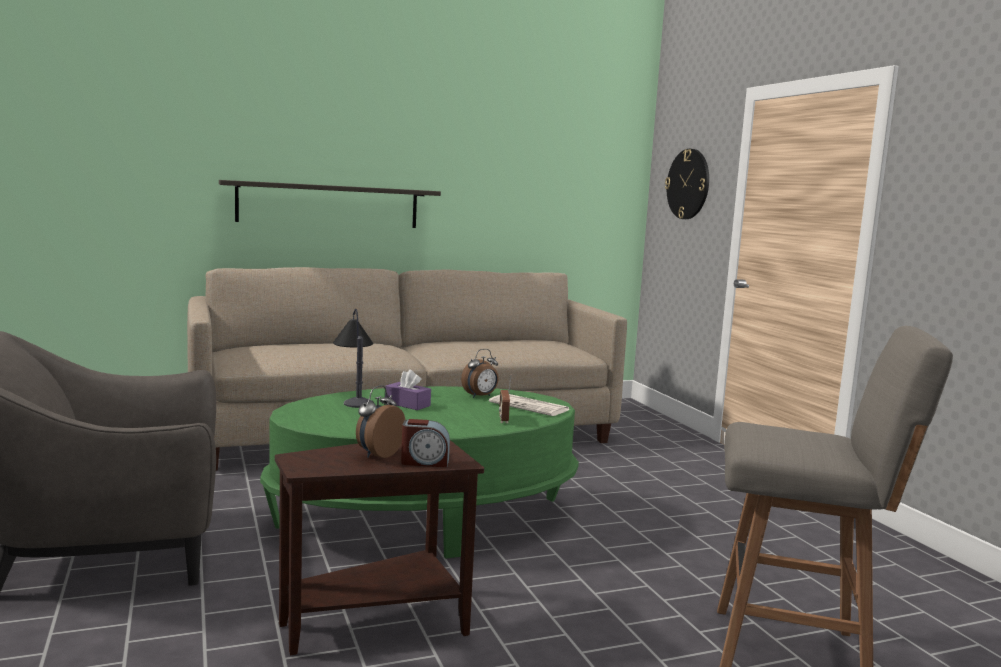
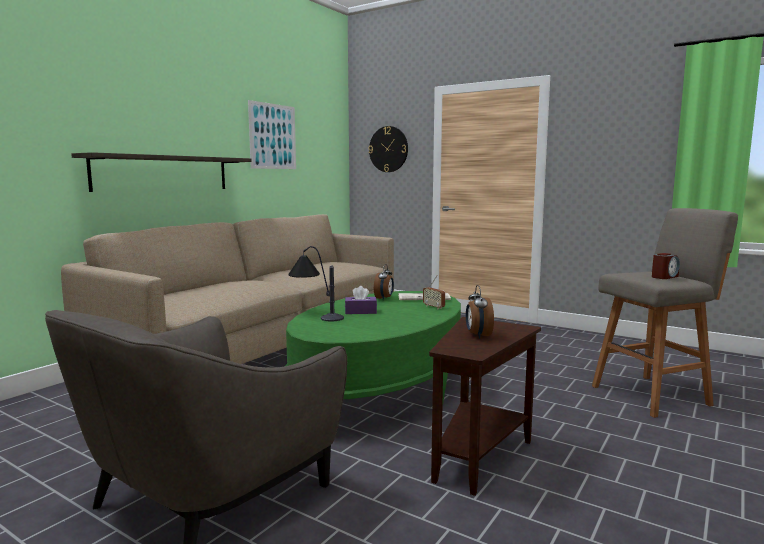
camera: 35 degrees left, 0 degrees up
(424, 462) = (510, 332): alarm clock -> alarm clock (664, 277)
(502, 162) = (273, 136): none -> picture

